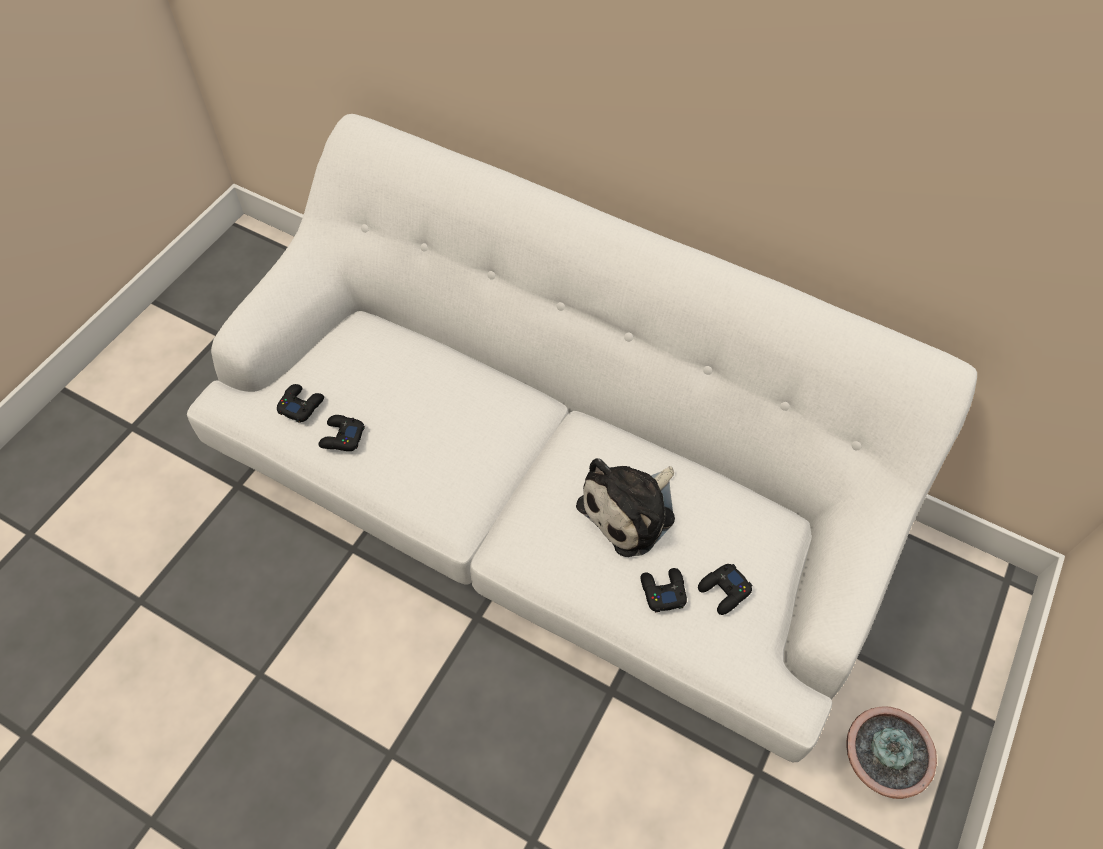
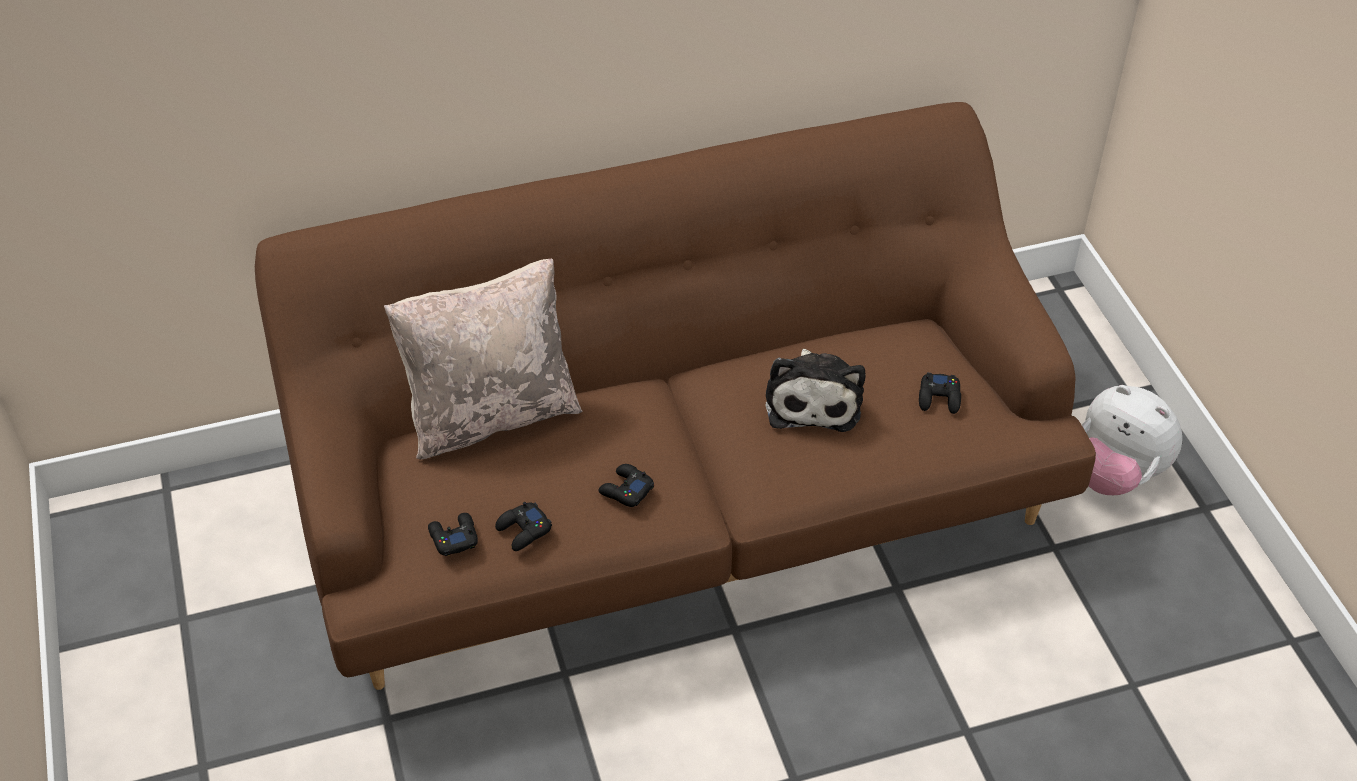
camera: 45 degrees left, 10 degrees down
(423, 343) = (491, 414): none -> beige pillow
(549, 497) = (678, 497): white sofa -> brown sofa
(662, 591) = (901, 431): black game controller -> black game controller (625, 490)
(875, 763) = (1115, 474): potted plant -> plush toy

